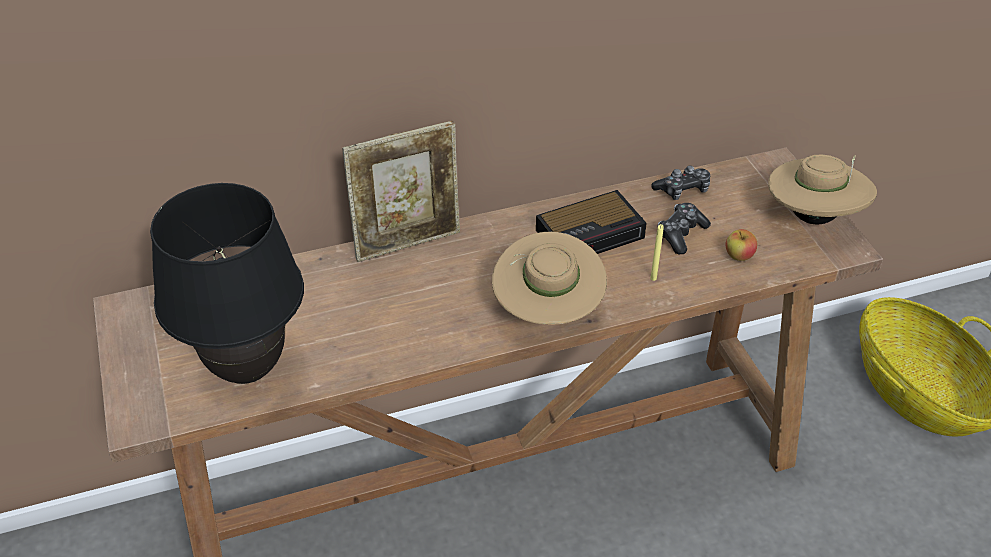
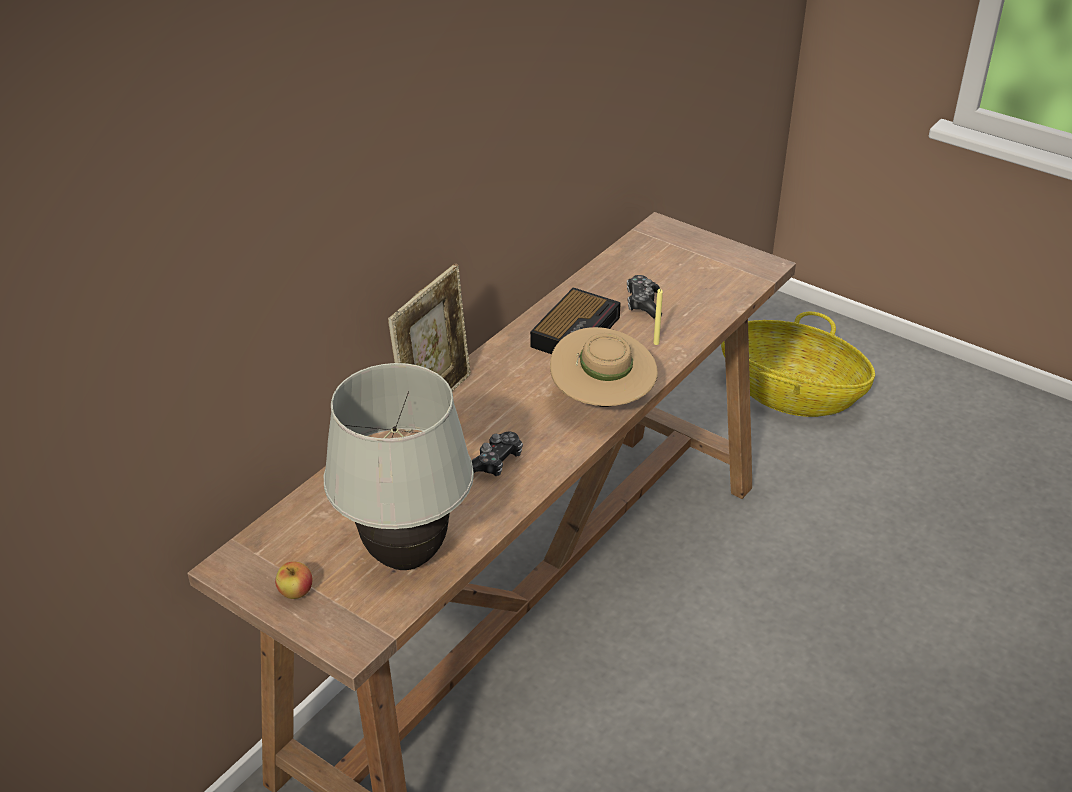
camera: 35 degrees left, 5 degrees down
(248, 369) = (406, 556): black table lamp -> white table lamp
(683, 190) = (612, 271): game controller -> game controller (495, 462)
(739, 256) = (700, 302): apple -> apple (296, 592)
(813, 217) = (723, 253): beige hat -> none

